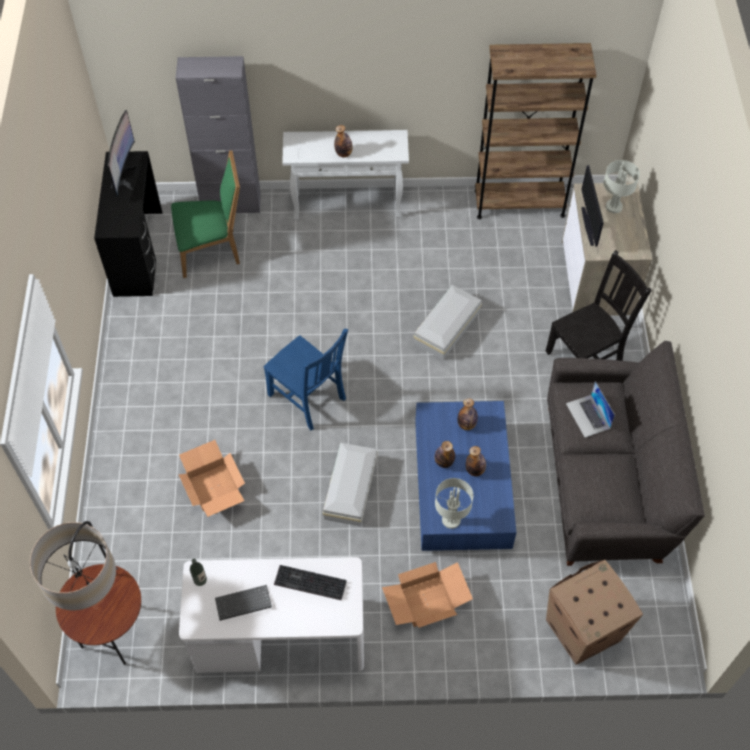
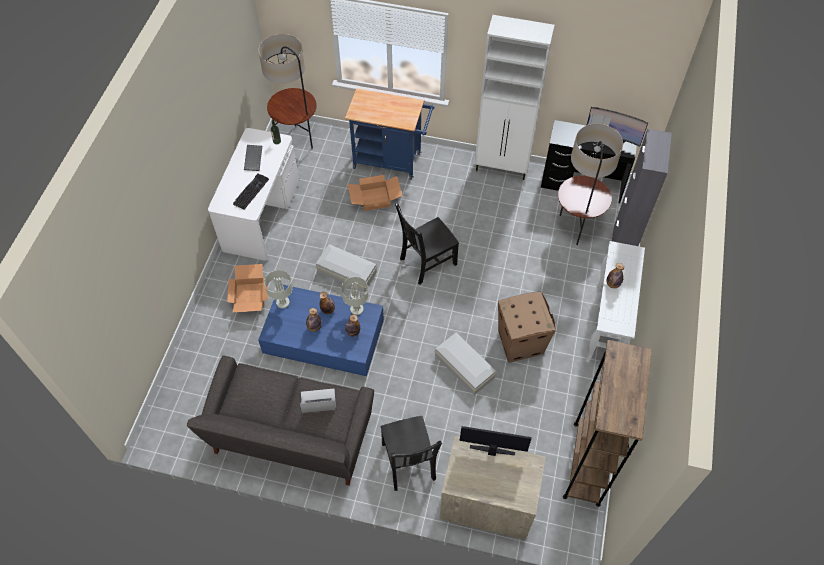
camera: 105 degrees right, 0 degrees up
(125, 343) = (502, 168): none -> white cabinet
(137, 483) = (391, 161): none -> blue cart
(212, 250) = (575, 228): green chair -> floor lamp
(308, 398) = (426, 262): blue chair -> black chair
(582, 630) = (190, 381): cardboard box -> cardboard box (520, 342)
(614, 206) = (509, 482): grey table lamp -> grey table lamp (356, 309)

